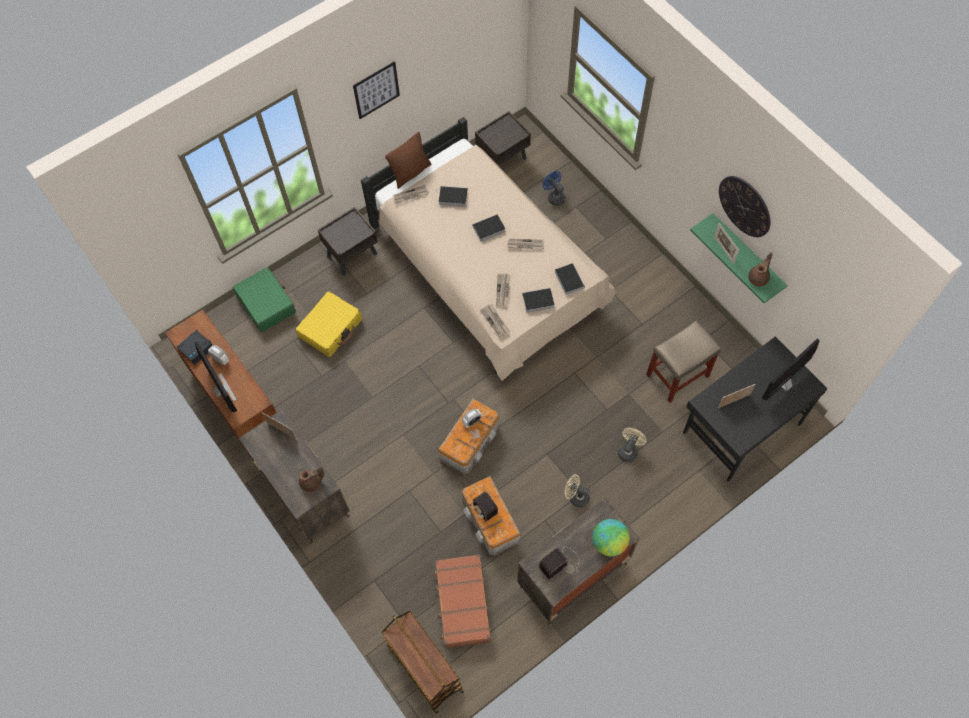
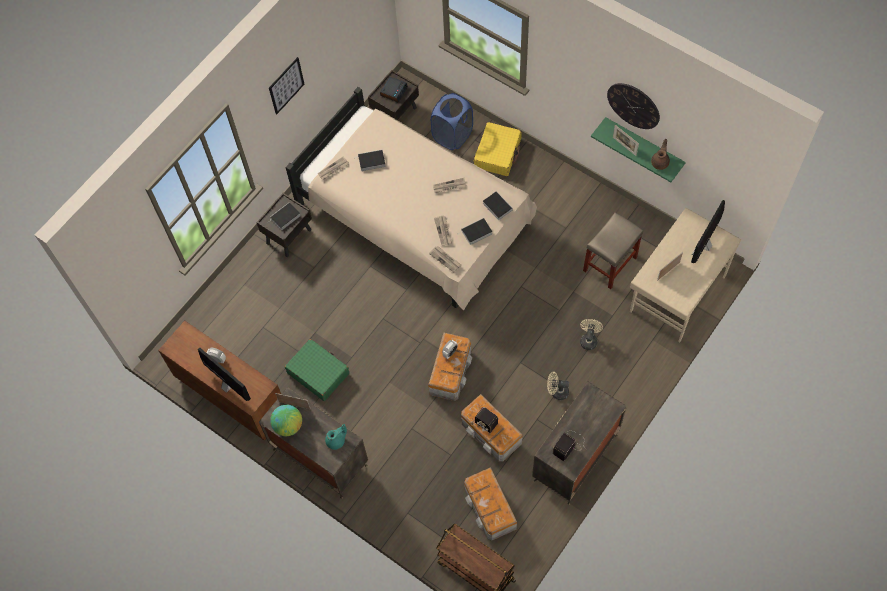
camera: 15 degrees left, 0 degrees up
(196, 348) = (192, 356): alarm clock -> alarm clock (393, 91)
(266, 304) = (226, 301): green suitcase -> green suitcase (318, 373)
(312, 482) = (336, 441): brown teapot -> turquoise teapot
(331, 328) = (292, 307): yellow suitcase -> yellow suitcase (497, 153)
(410, 172) = (326, 149): brown pillow -> none
(462, 603) = (490, 509): brown suitcase -> storage box
(488, 229) = (412, 181): book -> book (285, 218)
(554, 196) = (452, 135): blue fan -> blue laundry basket
(609, 542) = (603, 417): globe -> globe (288, 425)
(740, 428) = (676, 293): black desk -> beige desk

